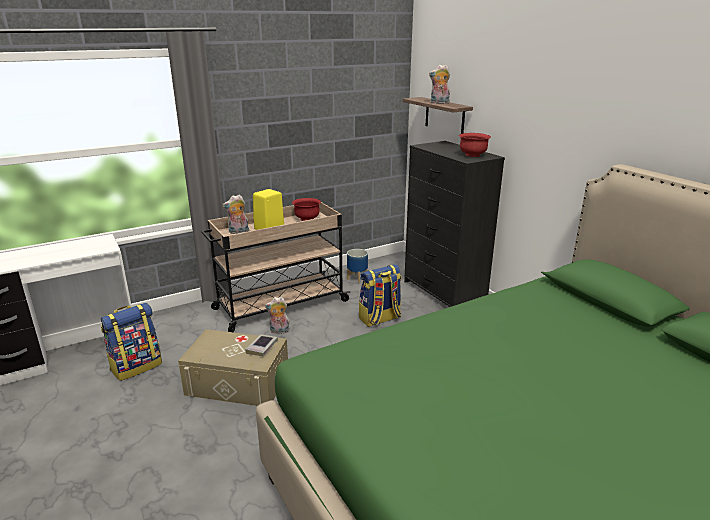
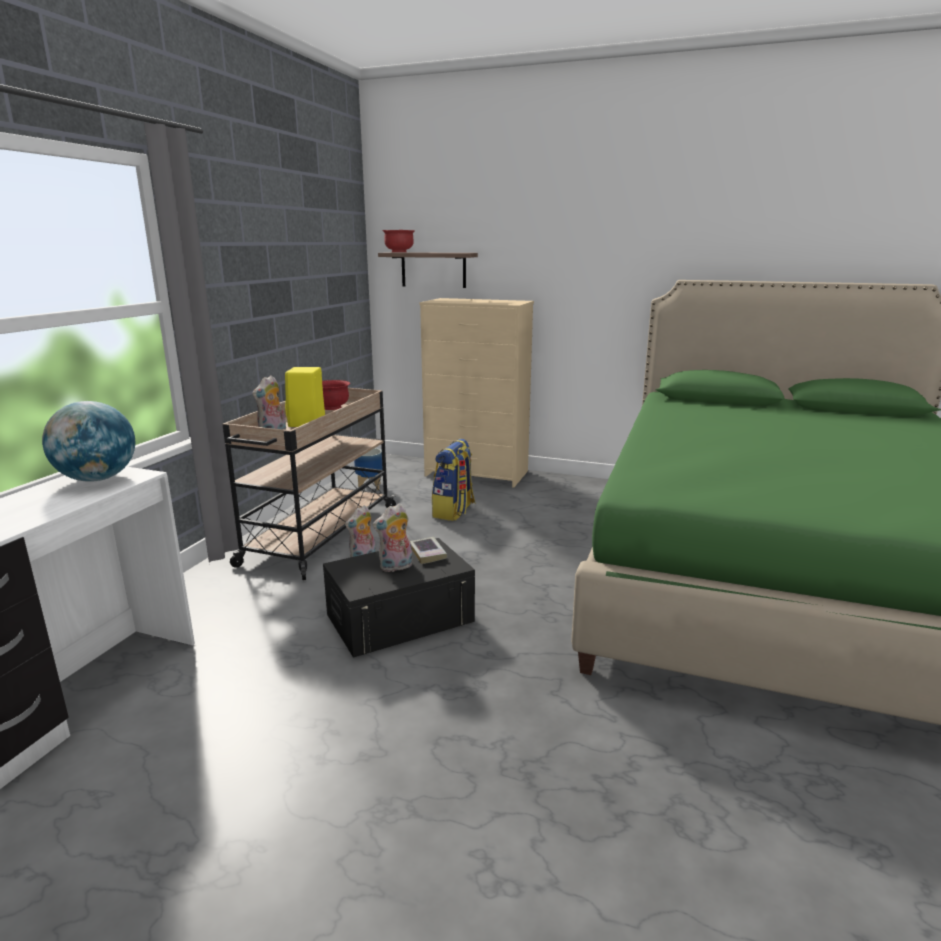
camera: 40 degrees left, 5 degrees down
(91, 245) = (97, 479): none -> globe
(136, 366) = (226, 662): backpack -> none
(238, 383) = (400, 618): beige storage box -> black storage box
(439, 103) = (435, 252): plush toy -> plush toy (396, 567)
(444, 292) = (477, 473): black dresser -> beige dresser
(473, 155) = (504, 301): red bowl -> red bowl (399, 252)

